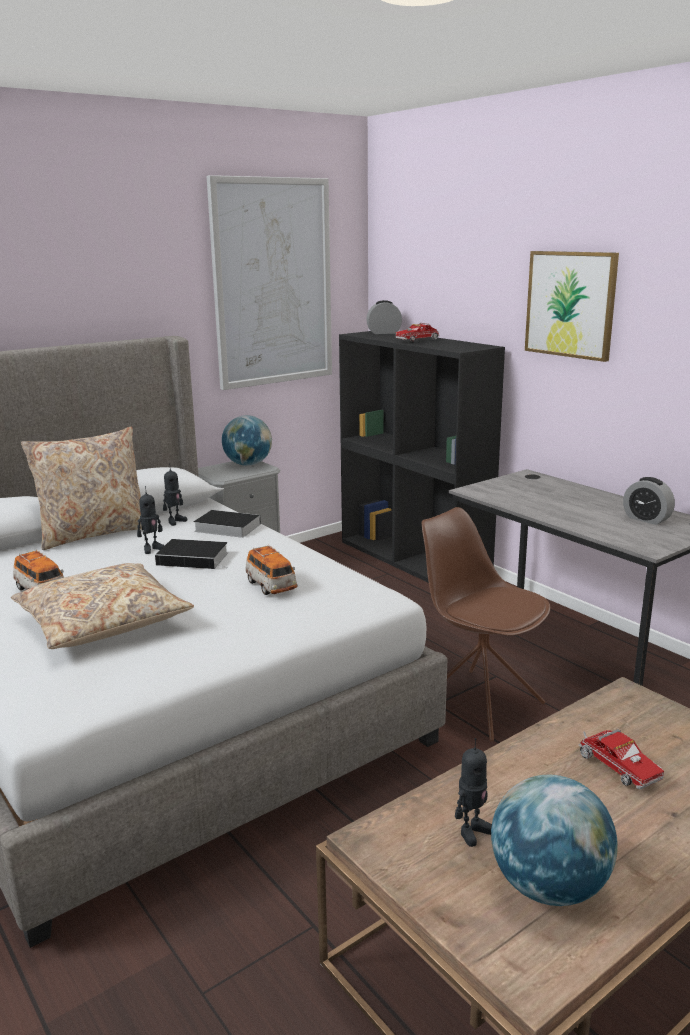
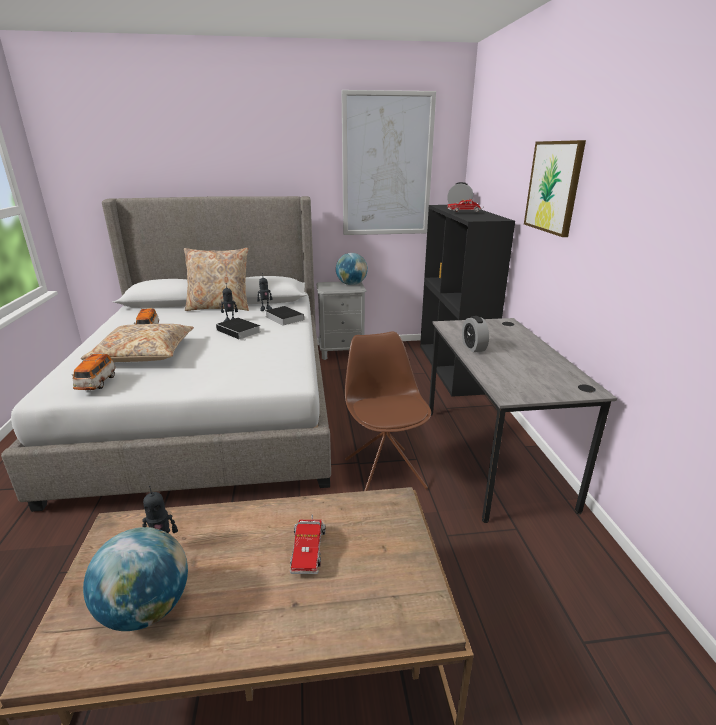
camera: 30 degrees right, 5 degrees up
(271, 586) = (249, 356): toy car -> toy car (97, 383)
(646, 519) = (545, 373): alarm clock -> alarm clock (473, 347)

